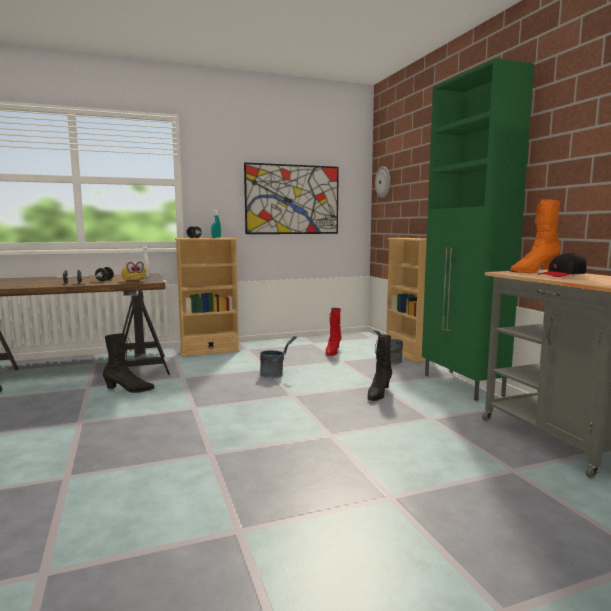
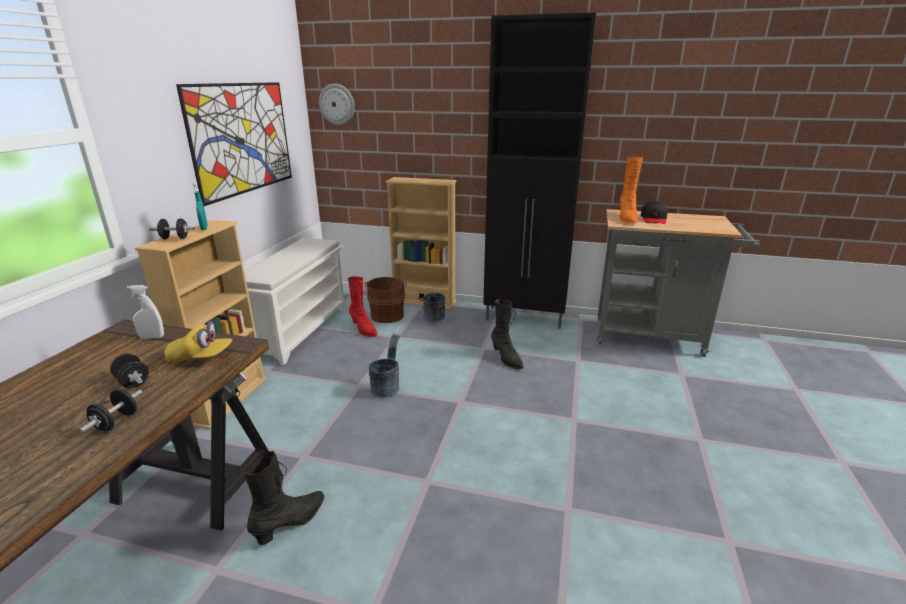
camera: 55 degrees left, 15 degrees up
(301, 342) = (298, 330): none -> white shoe rack
(364, 351) = (387, 315): none -> brown bucket
(462, 385) = (525, 318): green cabinet -> black cabinet

